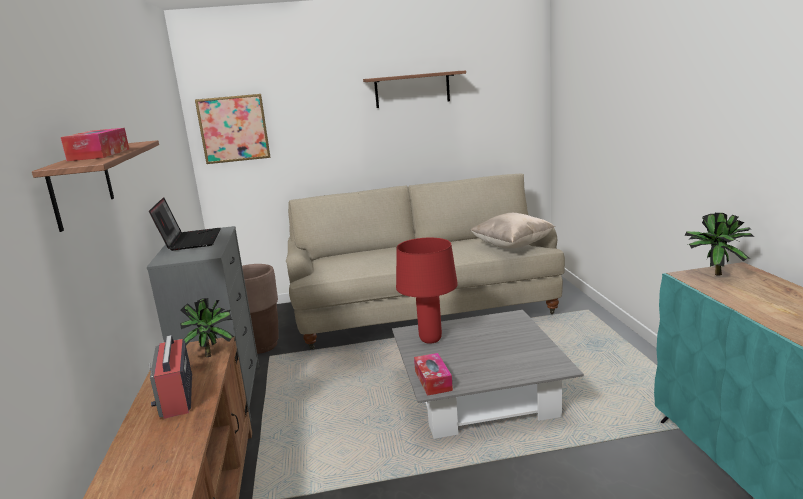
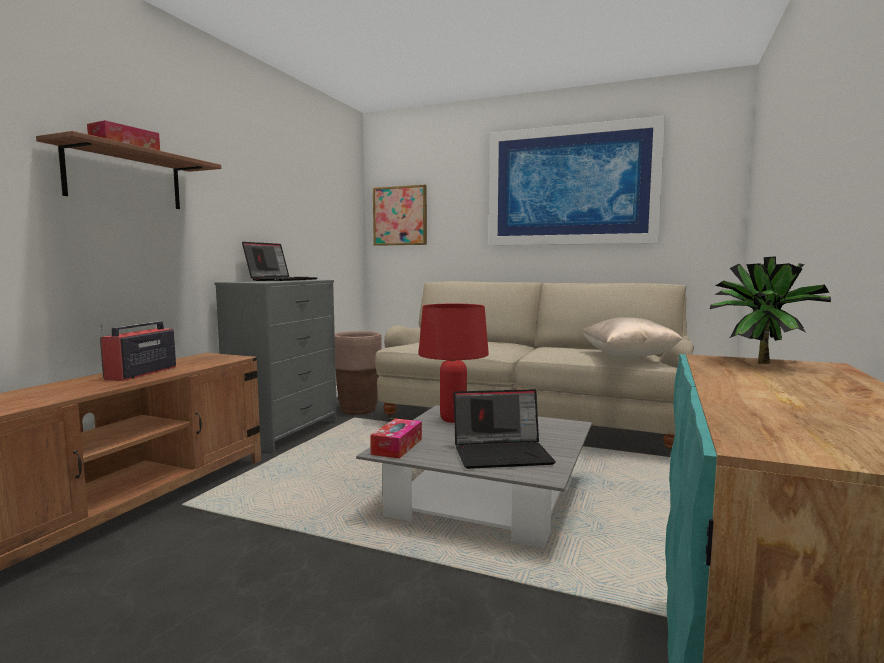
camera: 30 degrees right, 10 degrees down
(212, 354) = (217, 361): potted plant -> none
(412, 89) = (571, 186): shelf -> picture
(511, 359) = (503, 454): none -> laptop

